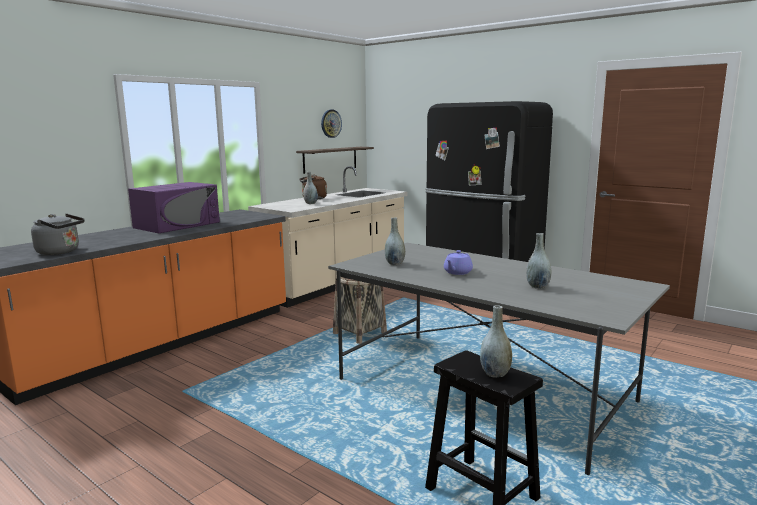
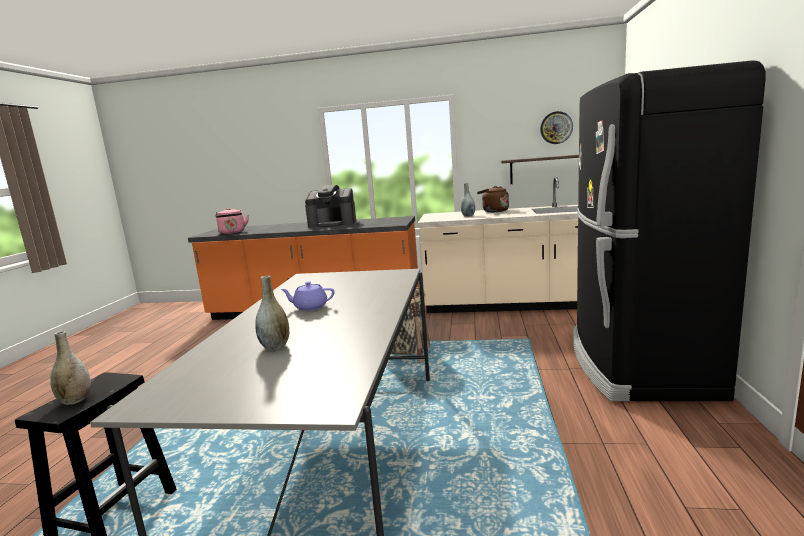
camera: 60 degrees right, 0 degrees up
(60, 252) = (232, 233): grey kettle -> pink kettle
(177, 225) = (333, 223): purple microwave -> coffee machine
(395, 263) = (323, 284): grey vase -> none

